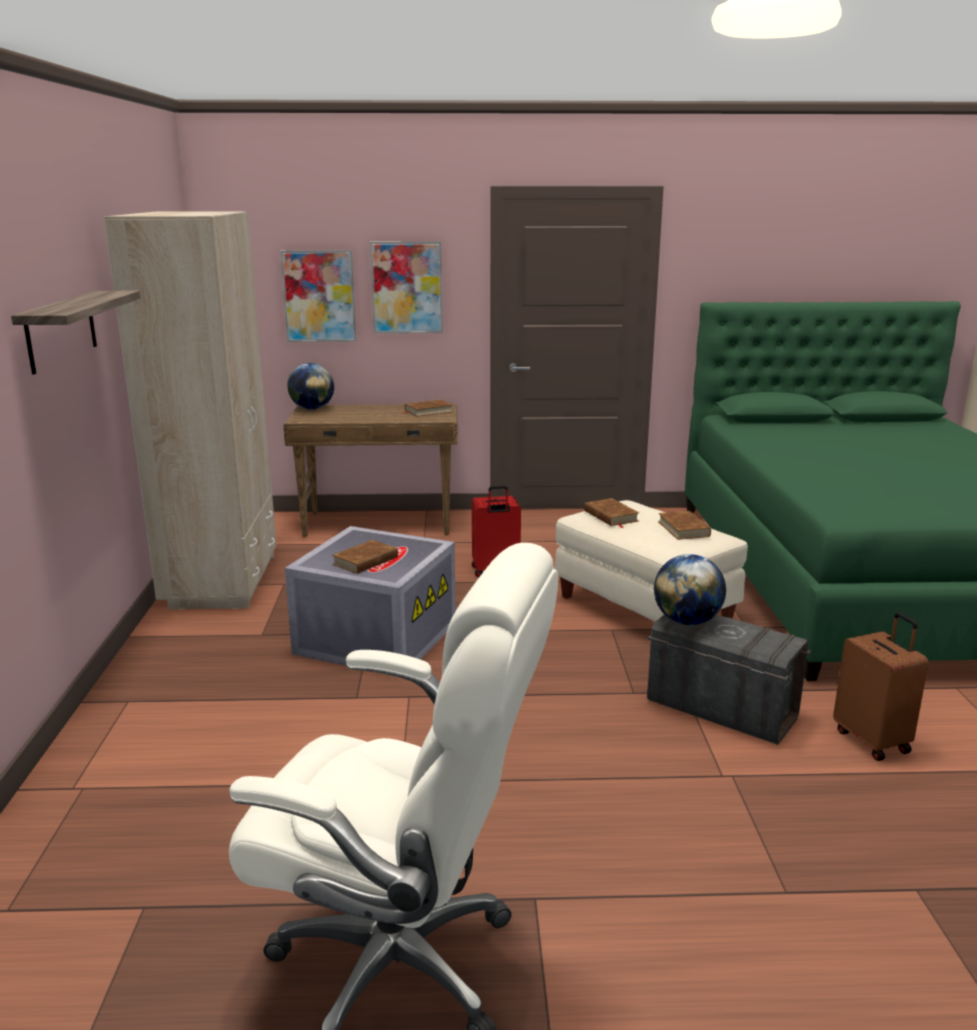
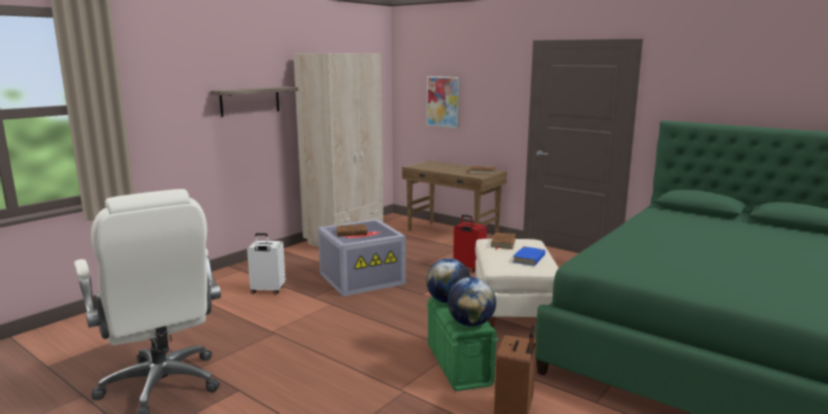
camera: 40 degrees right, 5 degrees down
(257, 718) = (267, 291): none -> white suitcase
(312, 408) = (430, 162): globe -> globe (471, 324)
(407, 287) = (485, 99): picture -> none
(683, 529) = (529, 258): brown book -> blue book
(721, 709) = (459, 364): grey storage box -> green storage box

